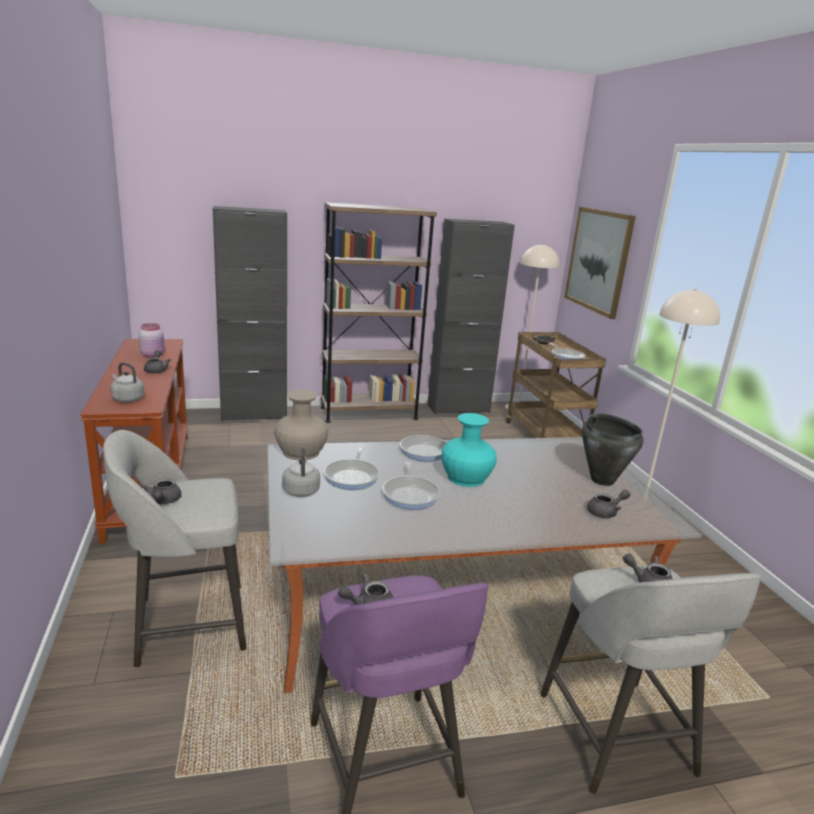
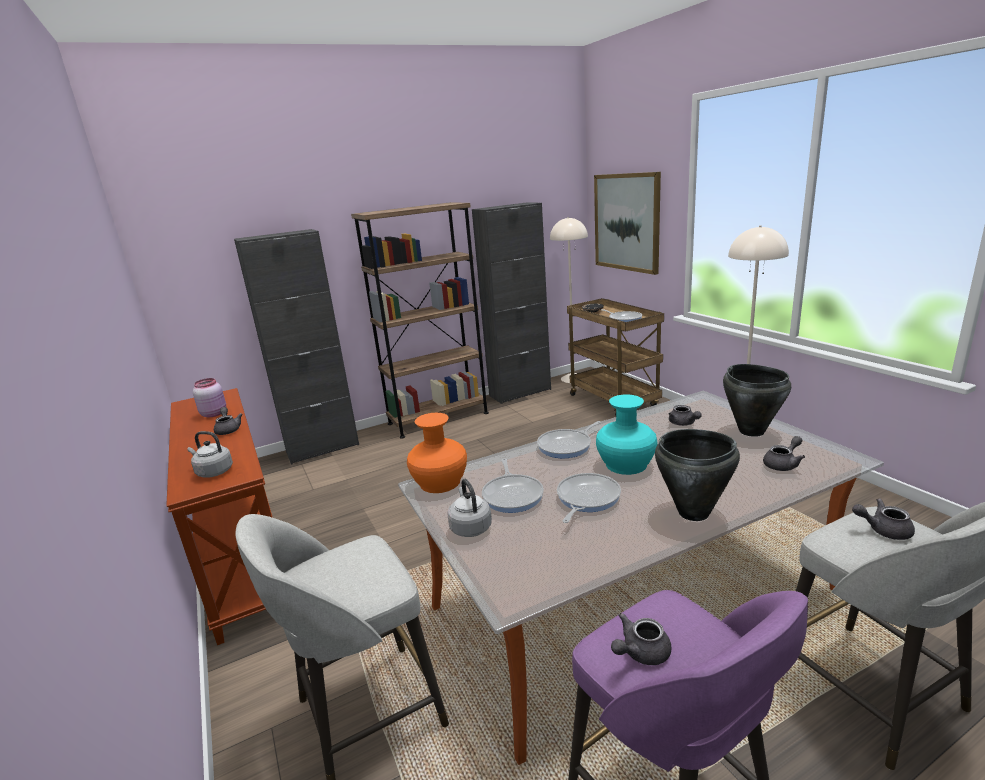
camera: 10 degrees left, 0 degrees up
(163, 501) = (319, 587): grey teapot -> grey teapot (683, 423)
(301, 452) = (440, 482): beige vase -> orange vase
(410, 494) = (586, 499): frying pan -> frying pan turned 135 degrees counterclockwise
(491, 527) = (694, 513): none -> black cooking pot

